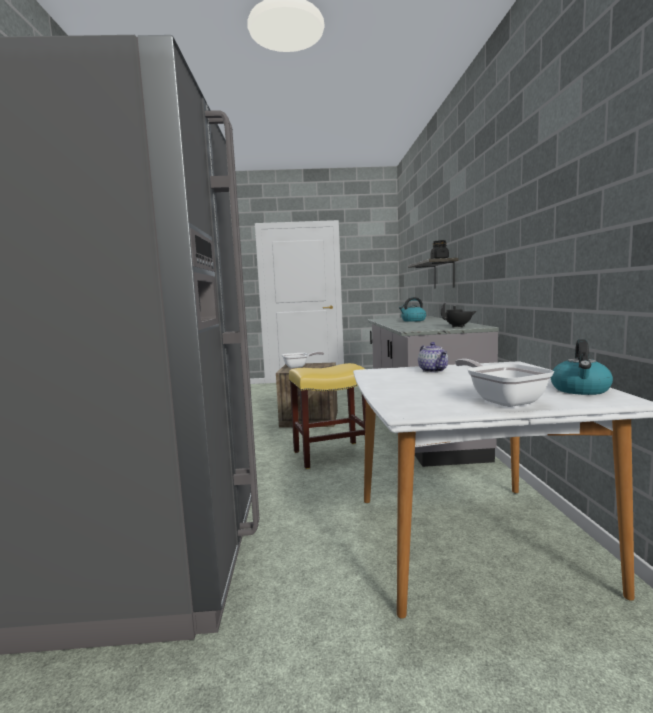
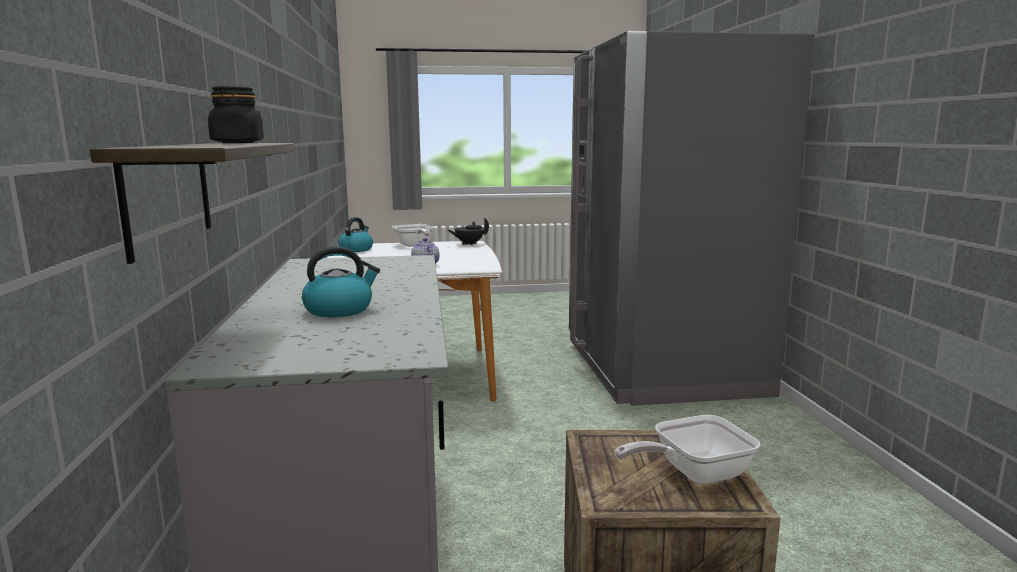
camera: 175 degrees right, 5 degrees up
(332, 454) = (544, 466): yellow stool -> none
(458, 326) = (333, 263): black teapot -> black teapot (469, 244)

